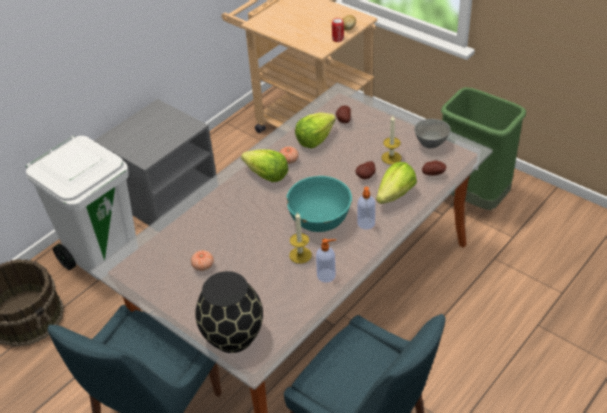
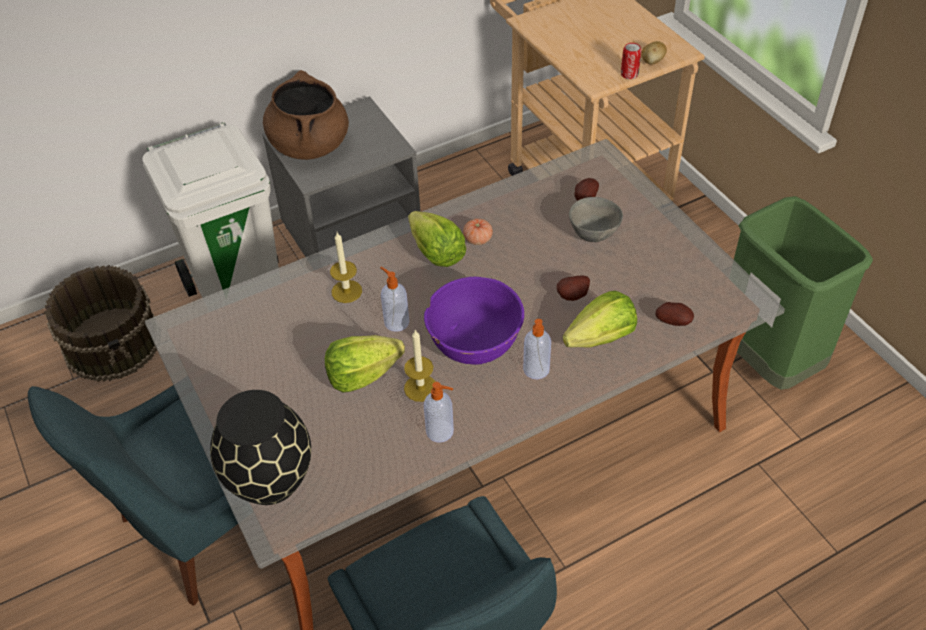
camera: 20 degrees right, 5 degrees up
(132, 139) = (309, 145): none -> brown cooking pot
(203, 266) = (285, 361): tomato -> none
(263, 222) = (396, 321): none -> soap dispenser
(315, 139) = (530, 218): lettuce -> lettuce (362, 375)
(320, 219) = (475, 342): turquoise bowl -> purple bowl
(391, 158) = (624, 278): candle -> candle (346, 291)
(431, 144) = (694, 273): grey bowl -> grey bowl (594, 235)

